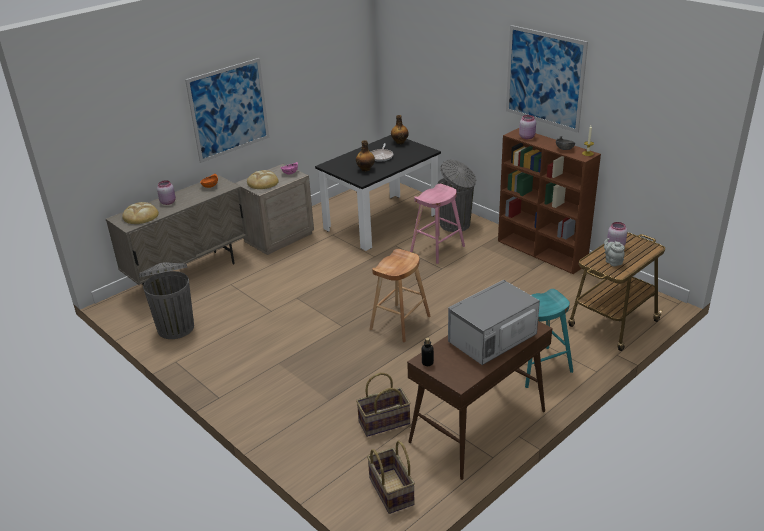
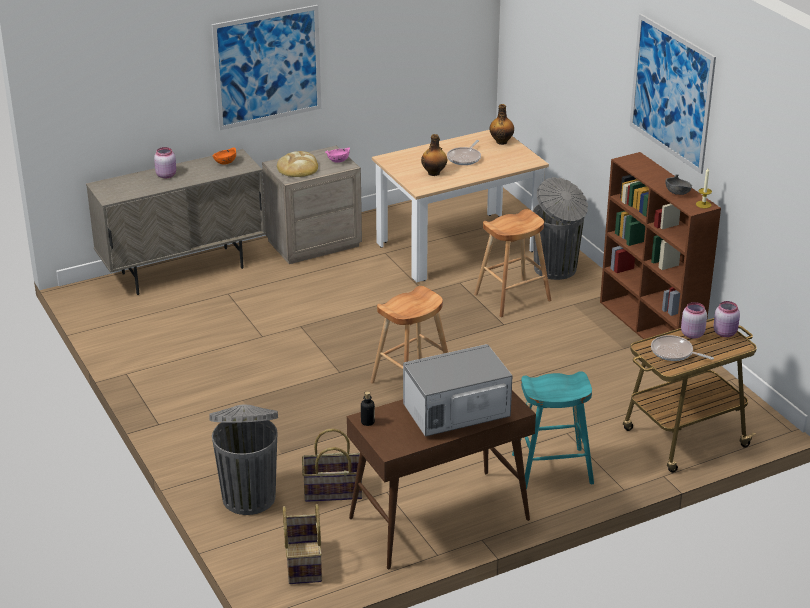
camera: 15 degrees right, 0 degrees up
(141, 216) = (127, 187): bread -> none
(175, 327) = (141, 333): grey trash can -> grey trash can (249, 496)
(381, 222) = (458, 247): black dining table -> beige dining table
(437, 249) = (512, 297): pink stool -> brown stool
(527, 137) = (641, 167): pink jar -> pink jar (725, 333)
(612, 261) = (674, 352): grey teapot -> frying pan

